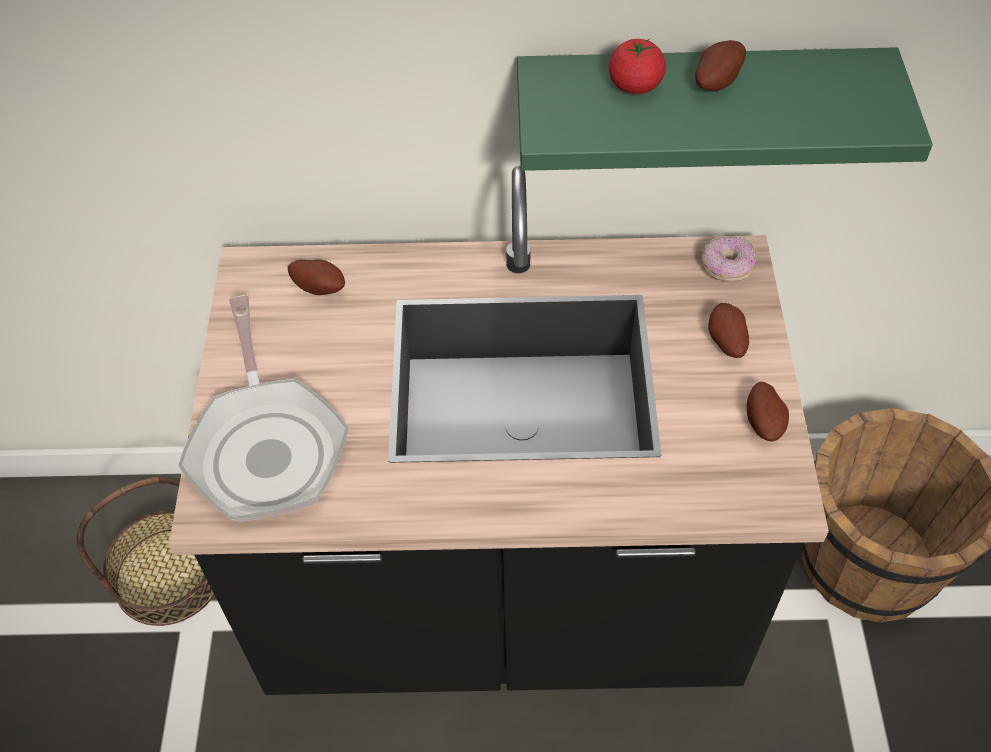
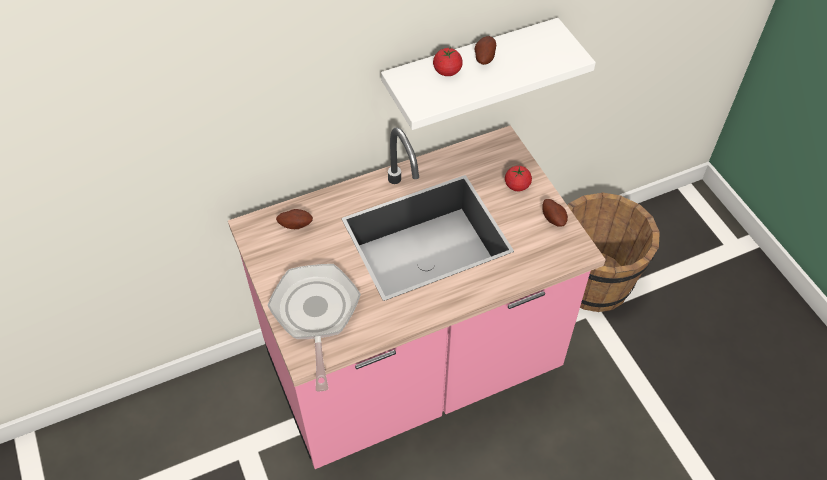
camera: 25 degrees left, 0 degrees up
(169, 575) = (215, 431): basket -> none
(267, 446) = (316, 315): frying pan -> frying pan turned 150 degrees counterclockwise
(502, 594) = (413, 369): black counter -> pink counter
(698, 109) = (469, 72): green shelf -> white shelf
(725, 342) = (517, 185): potato -> tomato
(726, 268) = (499, 148): donut -> none

